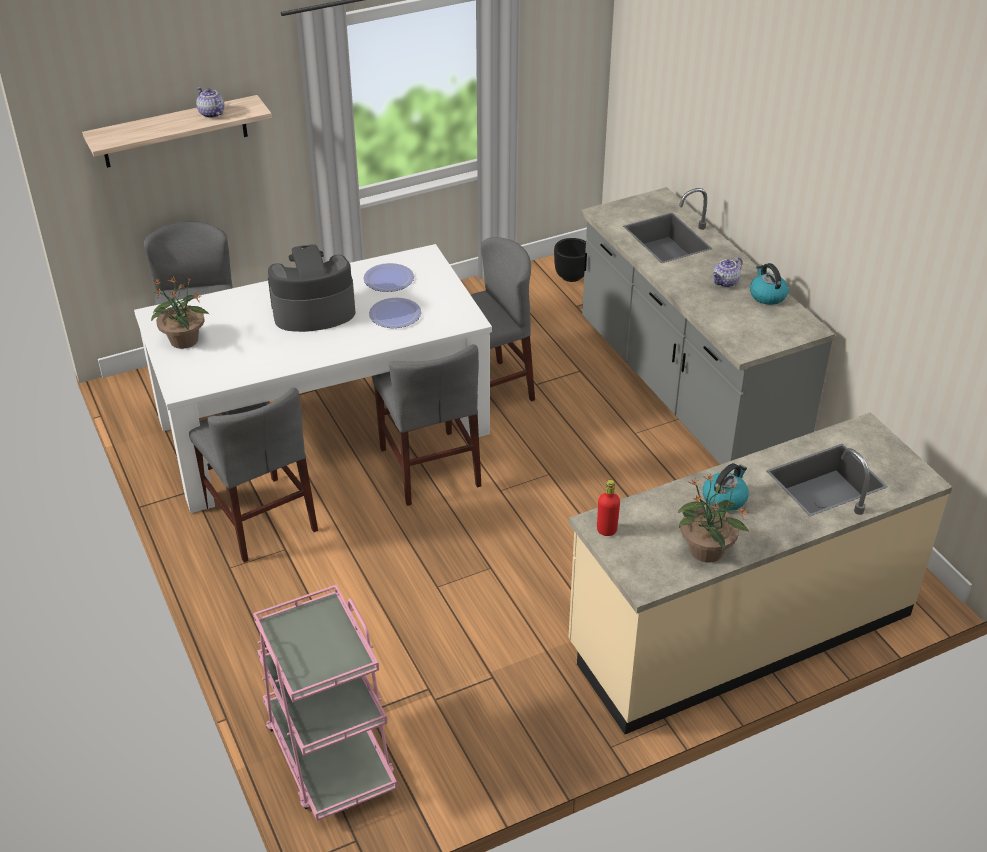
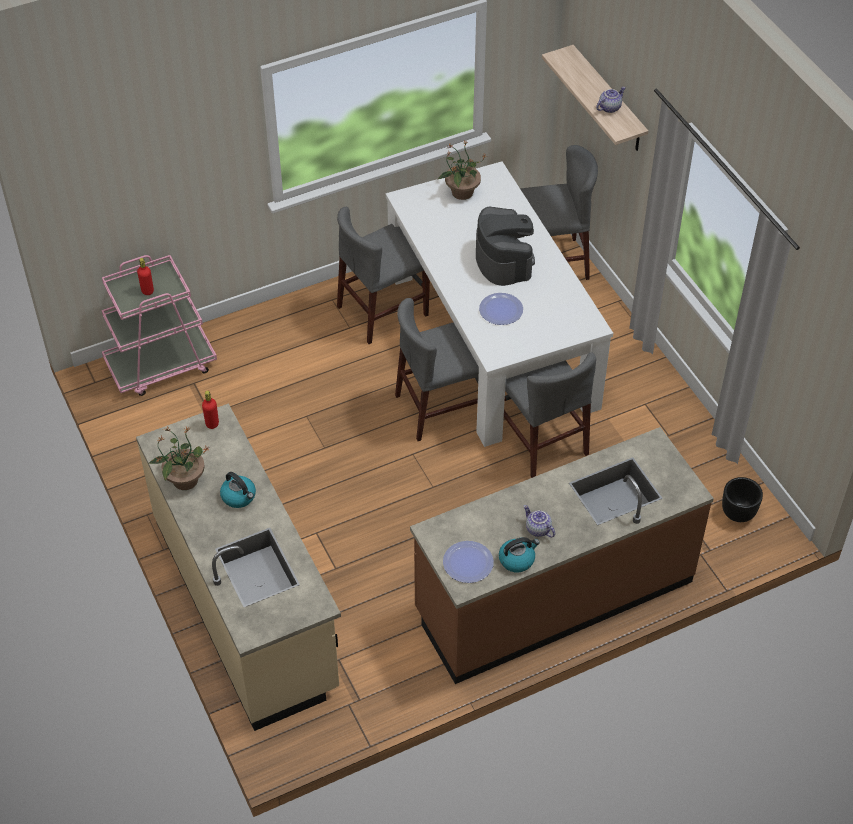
camera: 90 degrees right, 10 degrees up
(321, 642) = (147, 291): none -> red bottle
(389, 279) = (553, 304): plate -> plate (468, 563)
(685, 390) = (553, 596): grey counter -> brown counter

